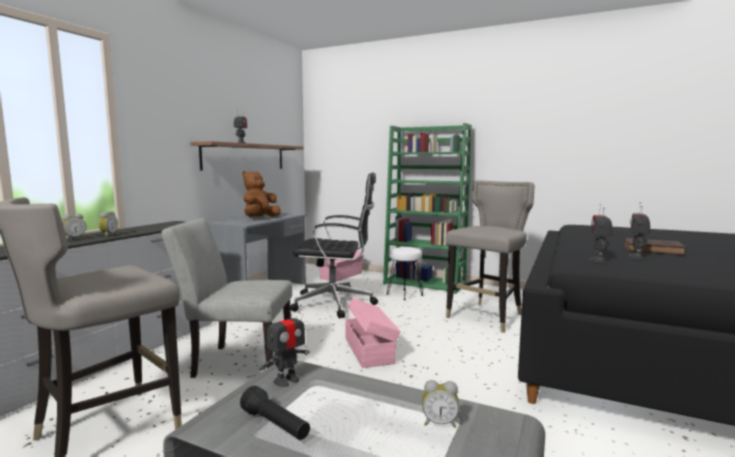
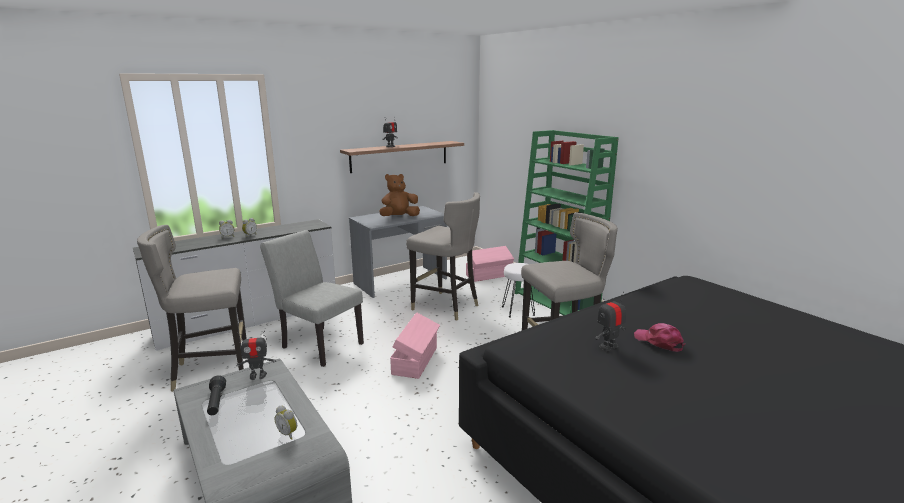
camera: 30 degrees right, 10 degrees up
(336, 303) = (446, 307): black office chair -> grey stool
(598, 260) = (555, 342): toy robot -> none
(654, 250) = (659, 342): brown book -> pink cap

